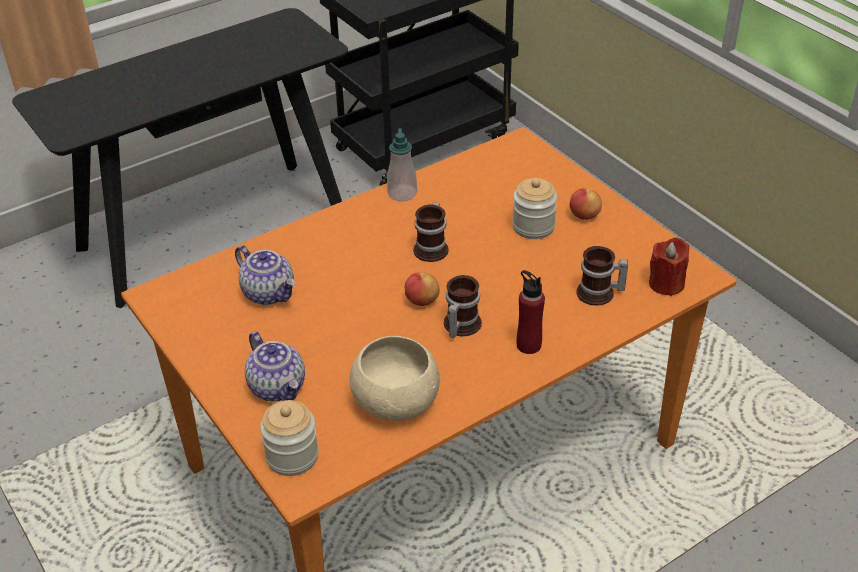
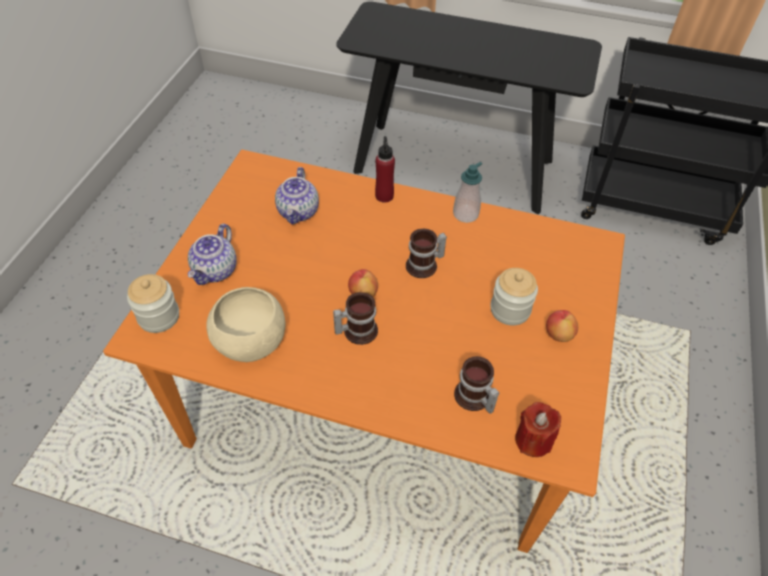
camera: 50 degrees right, 10 degrees up
(528, 345) = (373, 385): red bottle -> red bottle (384, 196)

